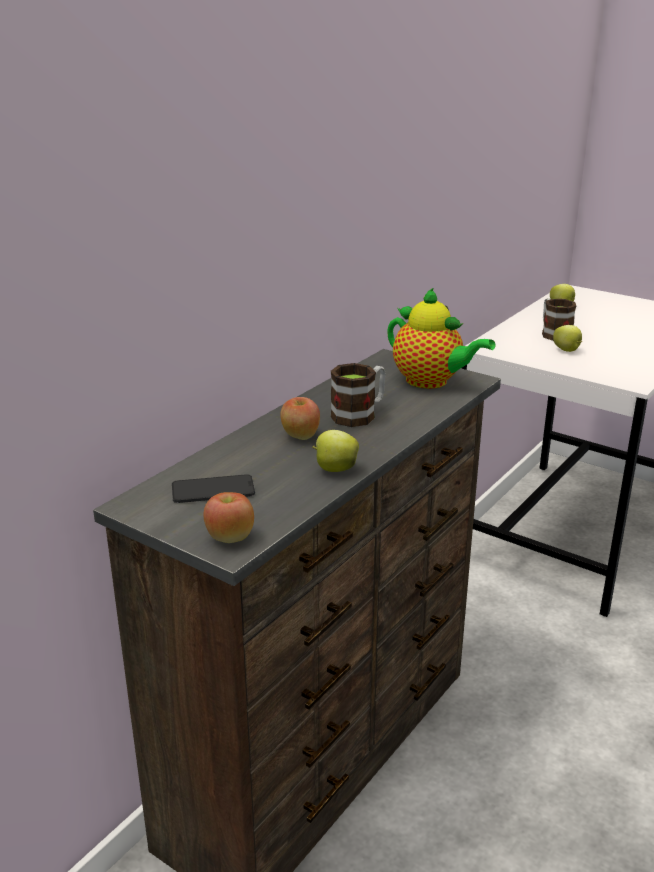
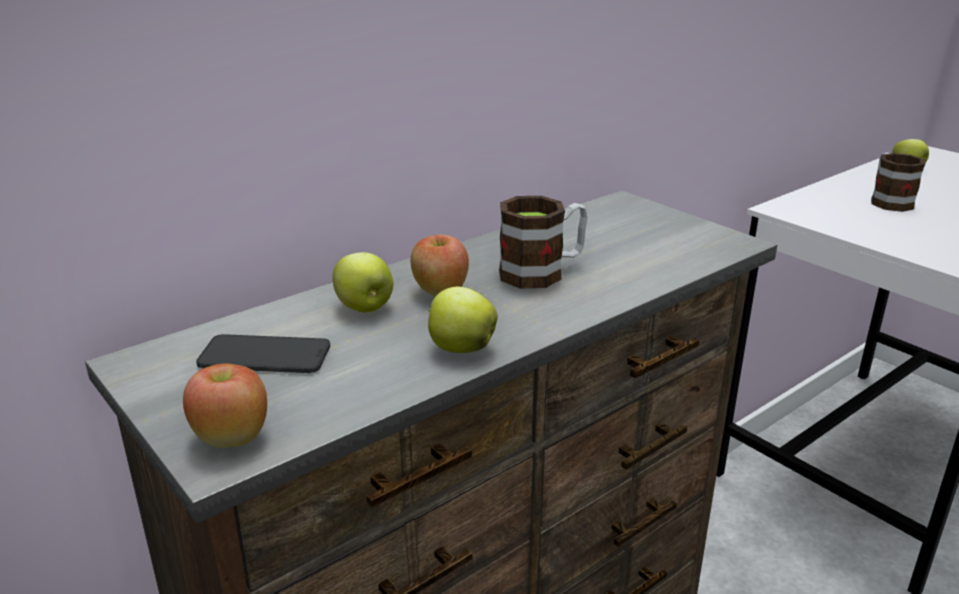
camera: 15 degrees right, 0 degrees up
(431, 382) = (669, 239): teapot -> none
(567, 350) = (902, 224): apple -> apple (365, 308)

